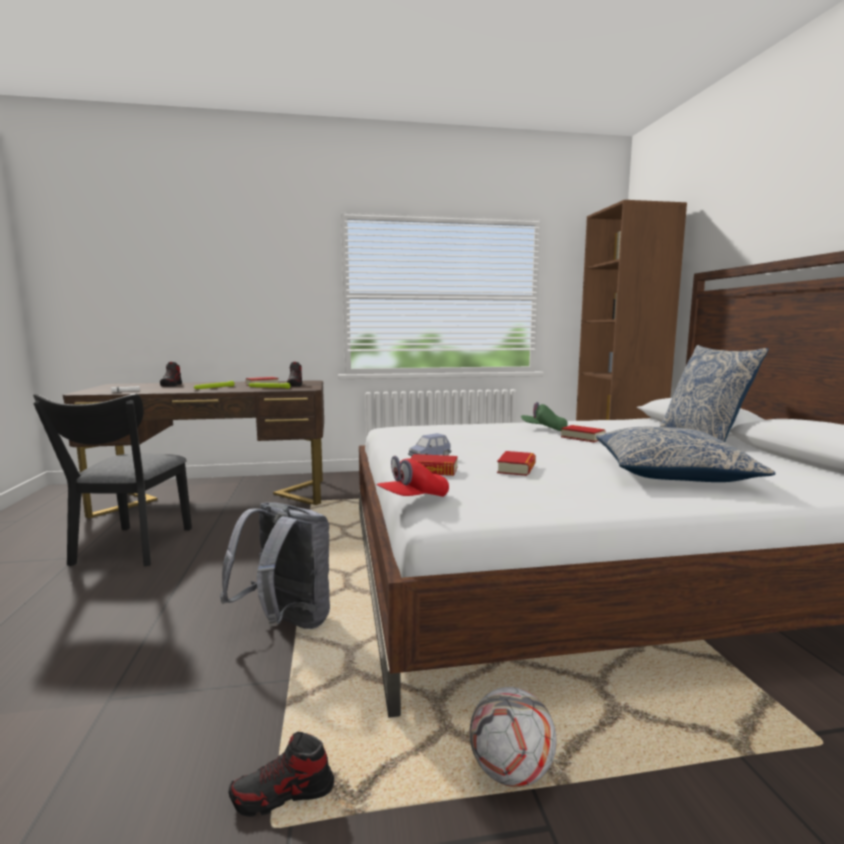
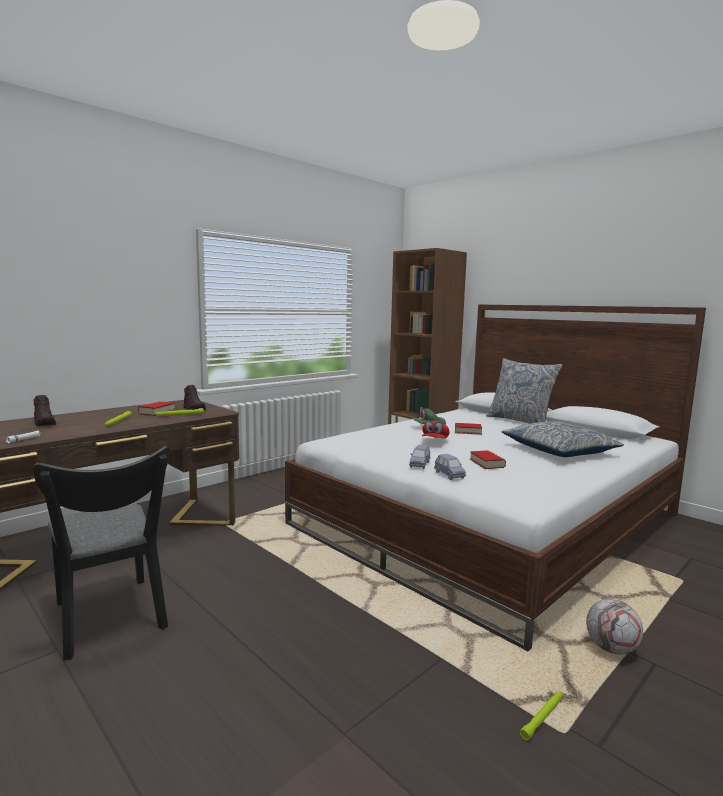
camera: 35 degrees left, 0 degrees up
(283, 795) = (543, 717): shoe -> green flashlight
(286, 623) = (375, 626): grey backpack -> none
(413, 499) = (490, 499): red cap -> red cap (435, 441)
(433, 470) = (449, 475): book -> blue toy car

